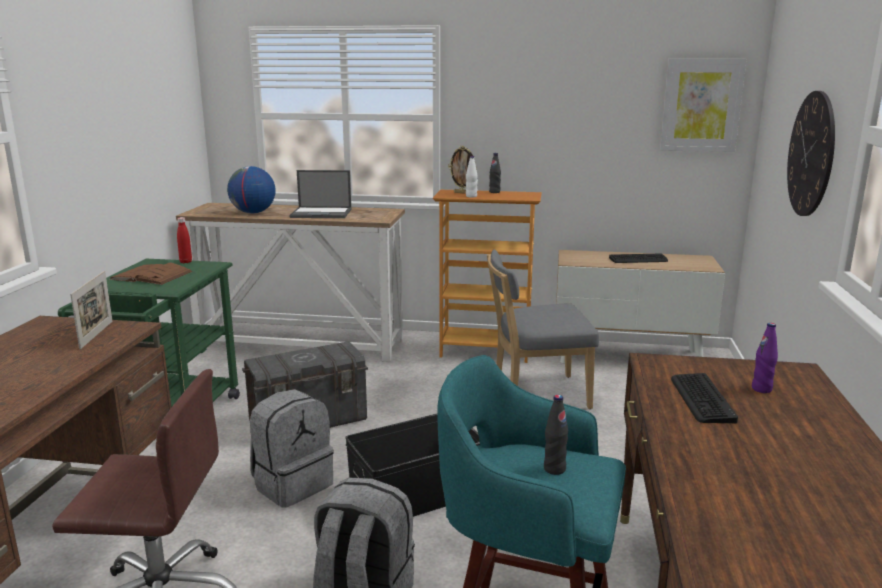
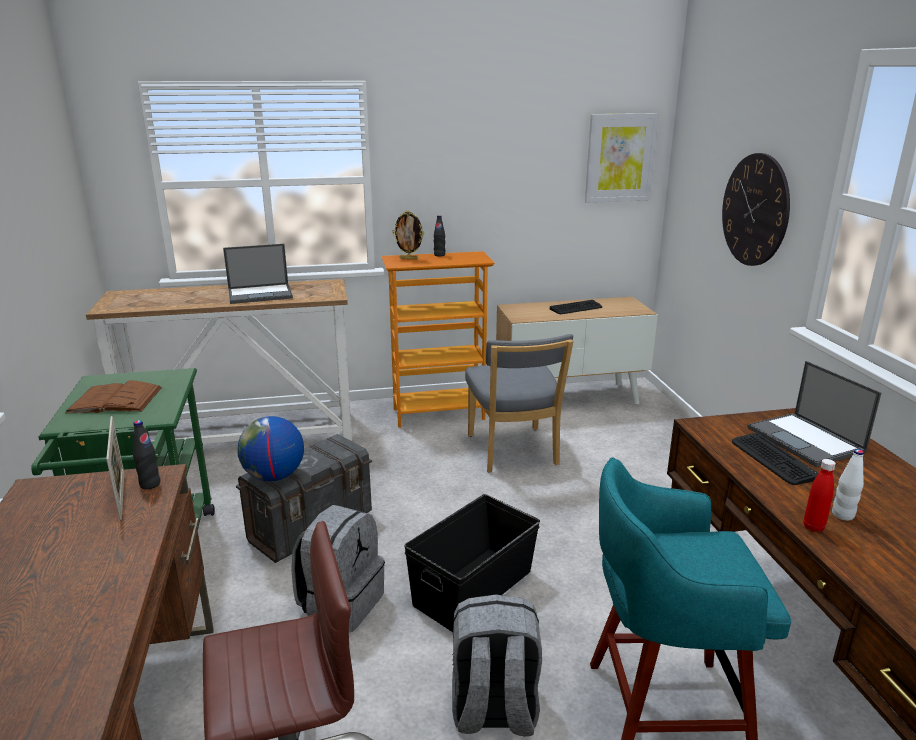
camera: 20 degrees left, 5 degrees up
(186, 262) = (140, 374): red bottle -> red bottle (813, 527)
(253, 213) = (179, 301): globe -> globe (274, 476)
(471, 196) = (423, 263): white bottle -> white bottle (842, 515)
(535, 394) = (513, 452): grey chair -> grey chair turned 75 degrees counterclockwise
(554, 469) = (702, 557): black bottle -> black bottle (150, 484)
(761, 389) = (806, 440): purple bottle -> laptop

